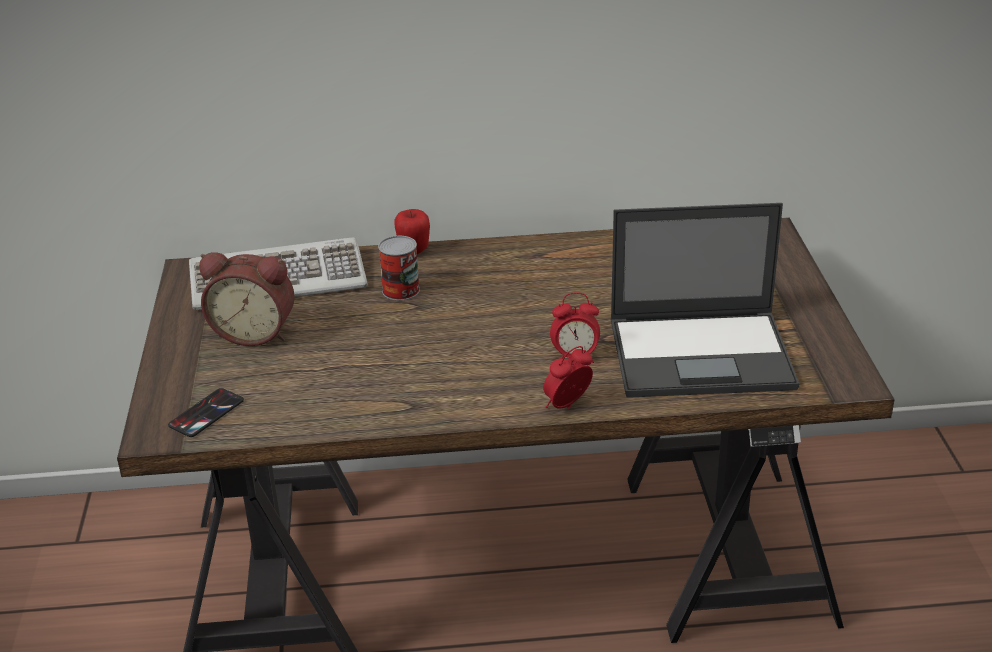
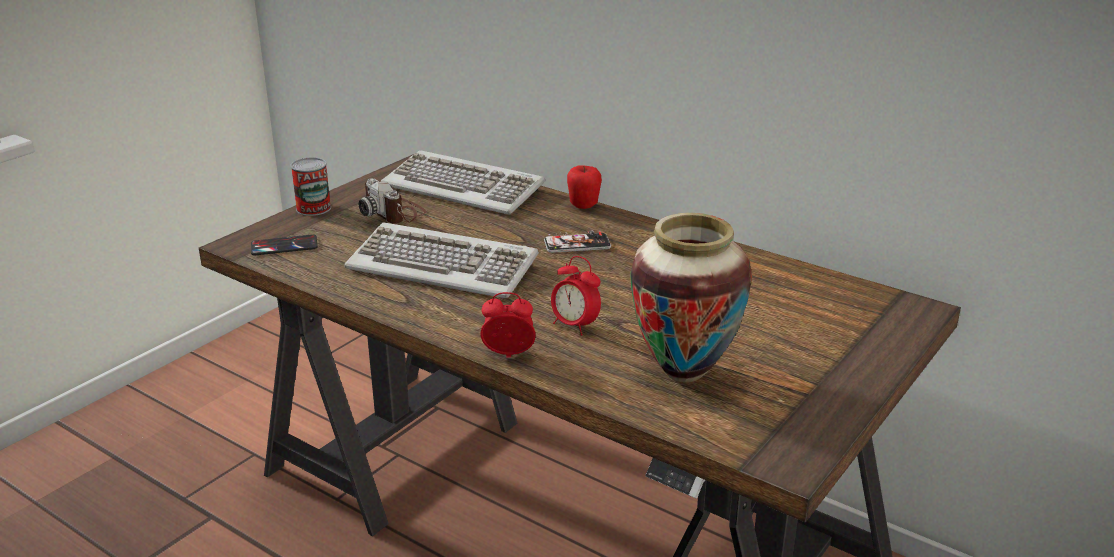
camera: 40 degrees right, 5 degrees down
(255, 332) = (394, 213): alarm clock -> camera
(389, 360) = (443, 266): none -> keyboard
(401, 290) = (530, 227): can -> can (313, 208)
(465, 288) = (577, 244): none -> phone
(703, 354) = (684, 373): laptop -> vase

